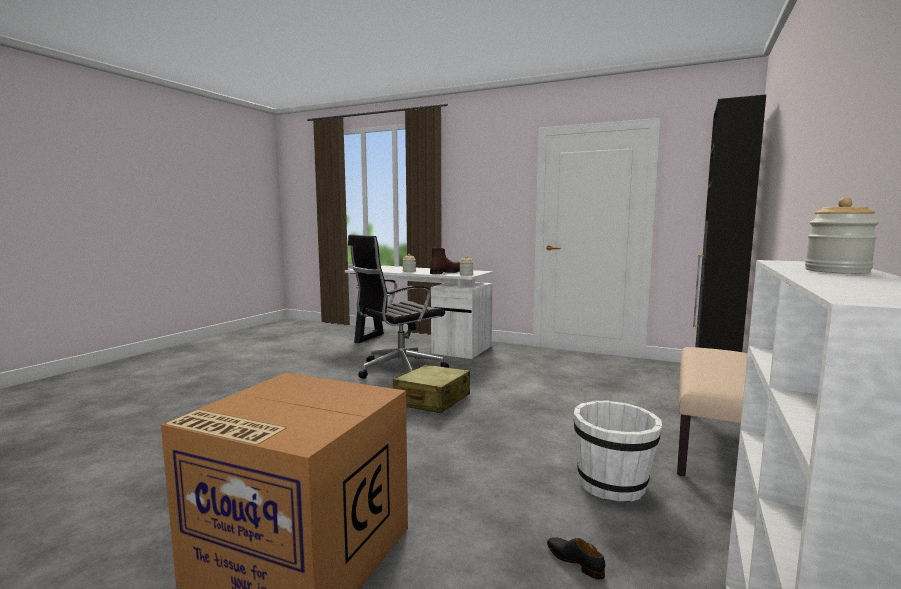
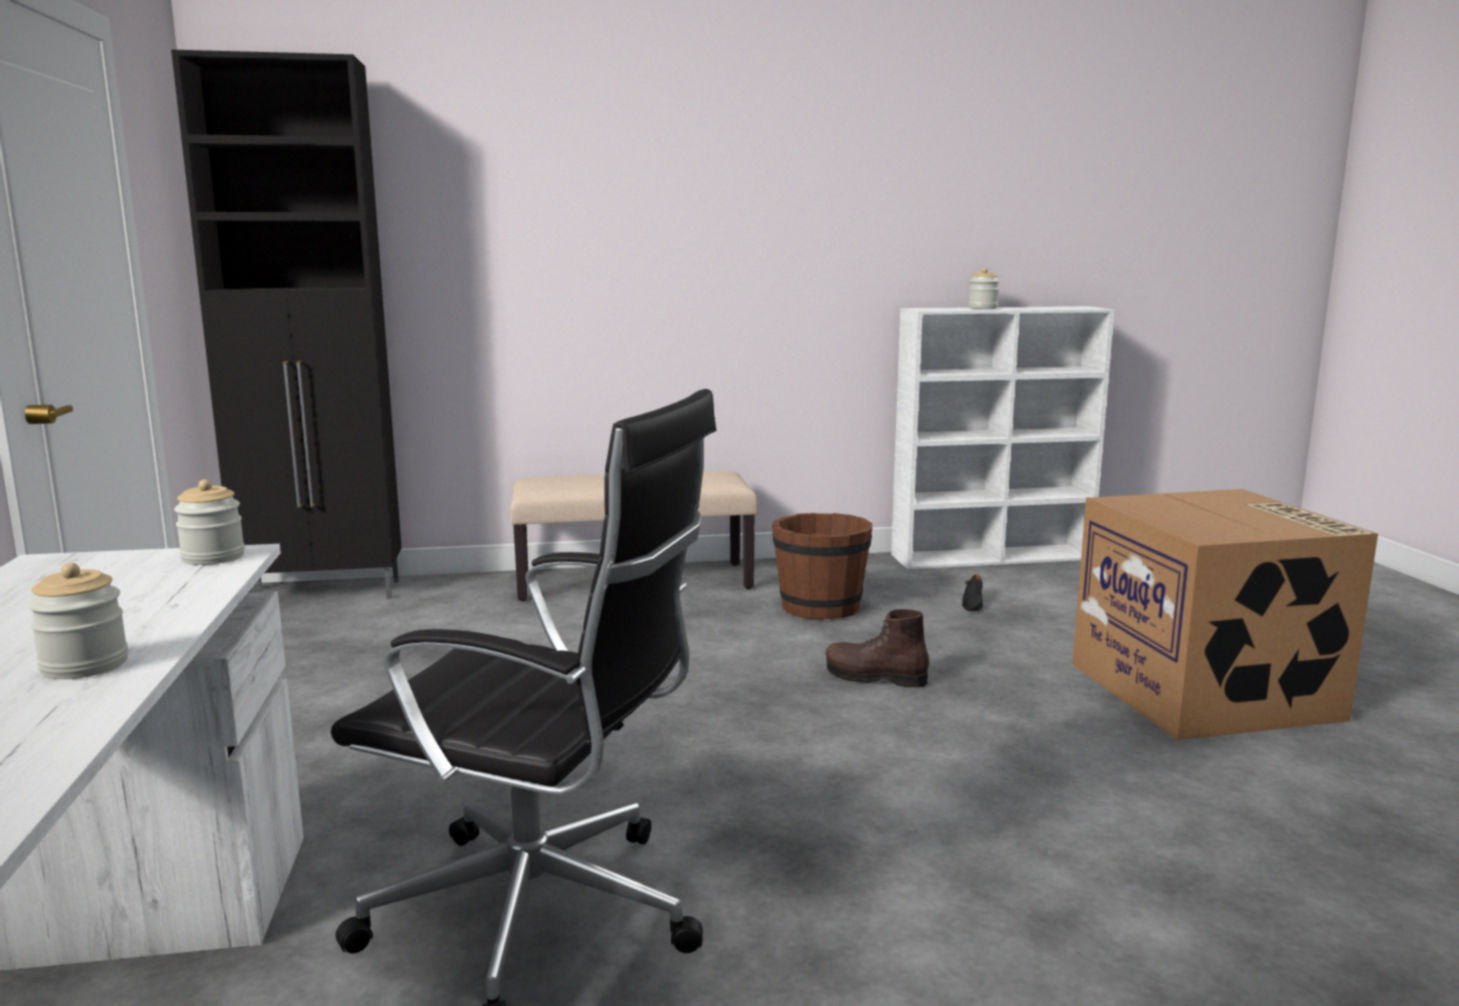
camera: 125 degrees left, 5 degrees up
(432, 400) = (723, 773): beige suitcase -> none
(446, 272) = (134, 595): brown boot -> brown boot (875, 677)
(613, 484) = (820, 607): white bucket -> brown bucket

